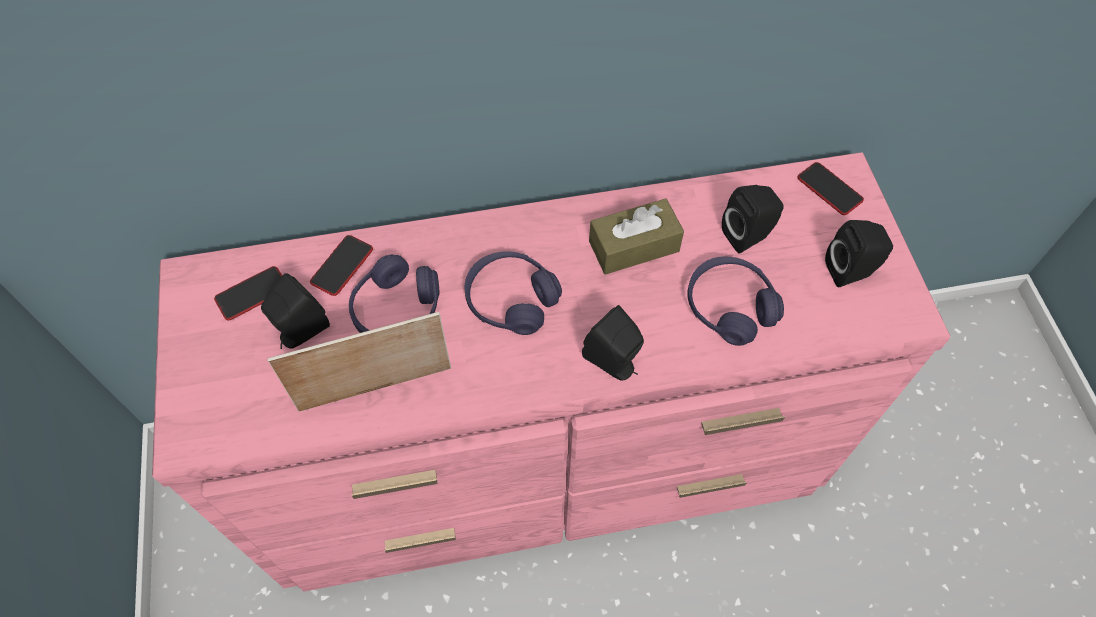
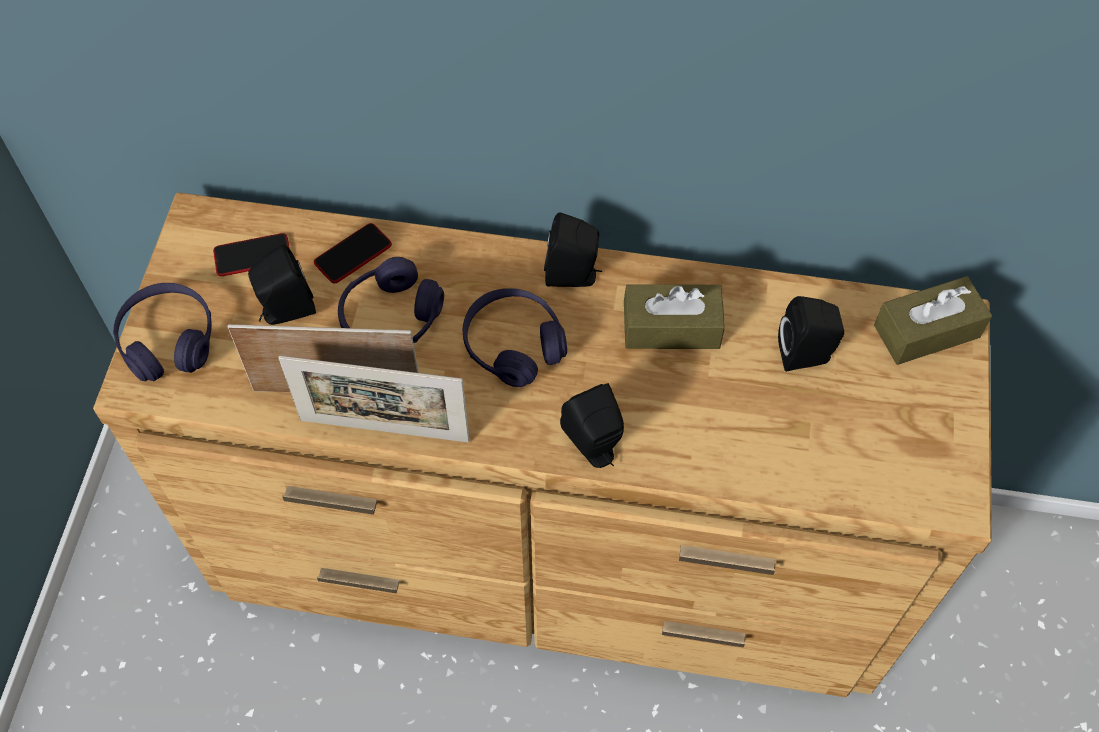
camera: 20 degrees right, 0 degrees up
(430, 408) = (384, 430): none -> picture frame
(548, 459) = (552, 550): pink dresser -> brown dresser
(729, 307) = (748, 427): purple headphones -> purple headphones (168, 341)
(829, 189) = (926, 331): phone -> brown tissue box
(851, 271) = (908, 431): black speaker -> black speaker (573, 276)

